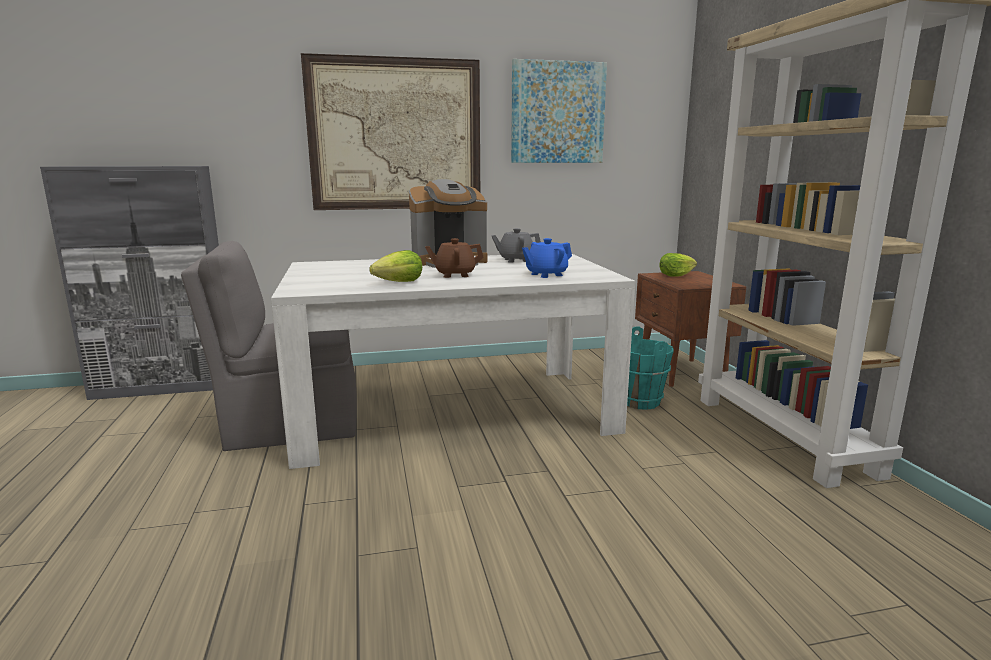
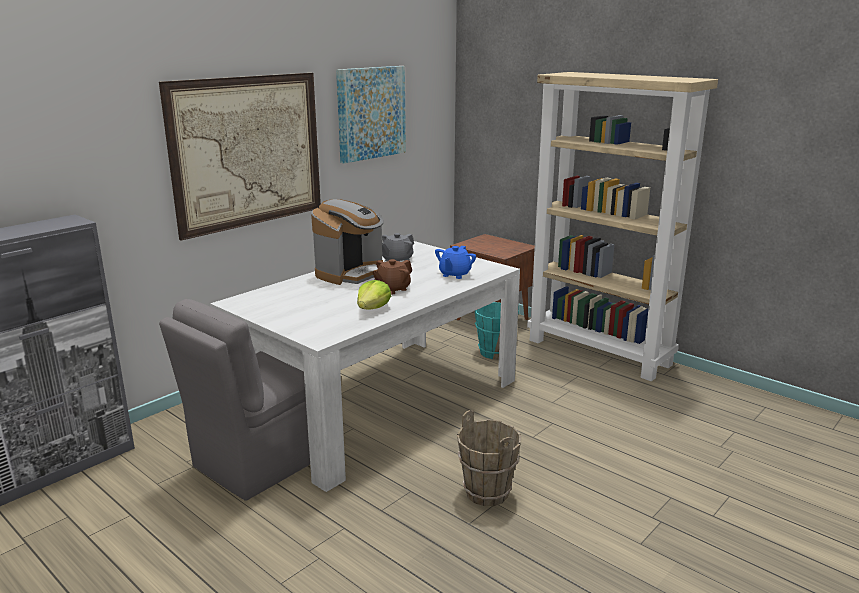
camera: 35 degrees left, 5 degrees up
(426, 532) = (487, 492): none -> brown bucket
(675, 275) = (479, 242): lettuce -> none

